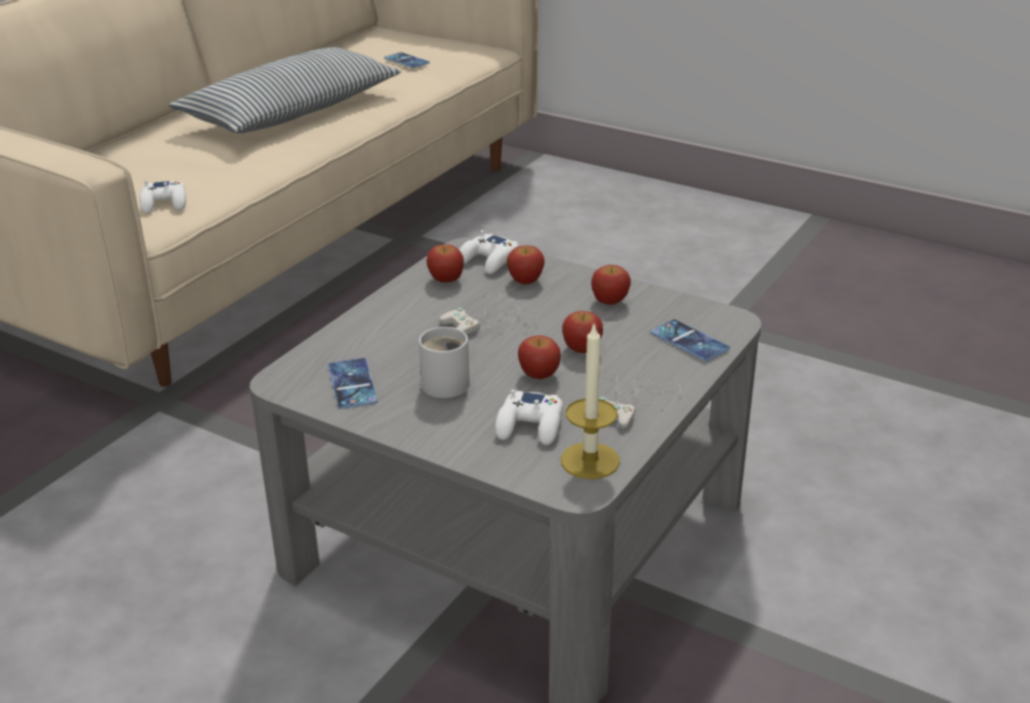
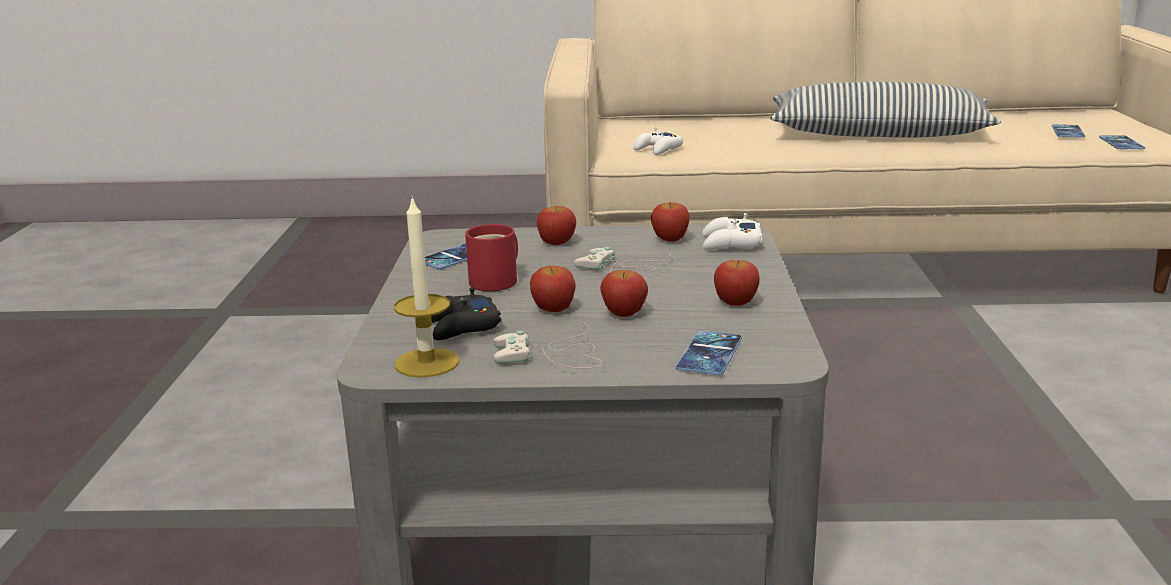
camera: 60 degrees right, 10 degrees down
(444, 382) = (497, 281): white mug -> red mug
(460, 60) = (1121, 143): none -> phone
(525, 280) = (717, 263): apple -> apple (557, 242)
(530, 426) = (461, 327): white game controller -> black game controller

